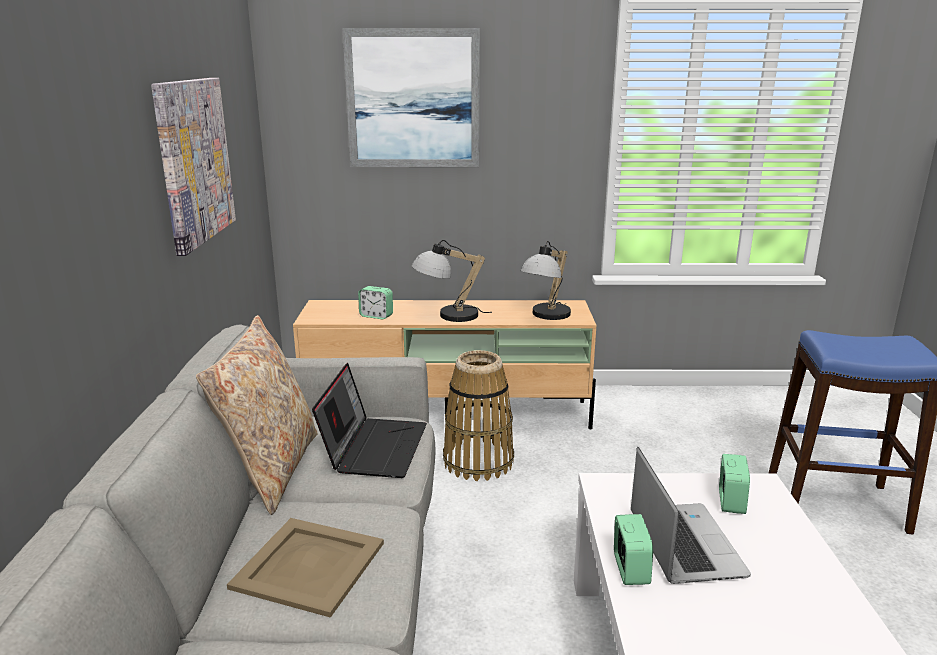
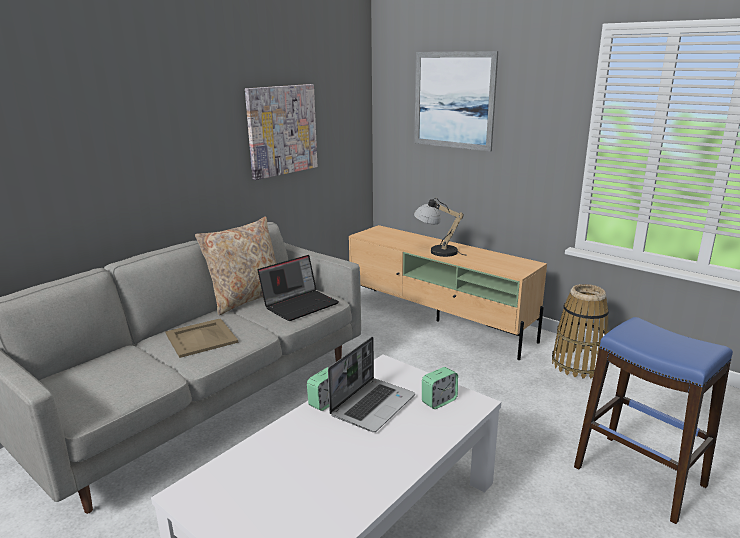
camera: 40 degrees right, 0 degrees up
(376, 316) = (397, 241): alarm clock -> none
(478, 461) = (419, 351): basket -> basket (578, 365)
(546, 316) = (497, 266): table lamp -> none

